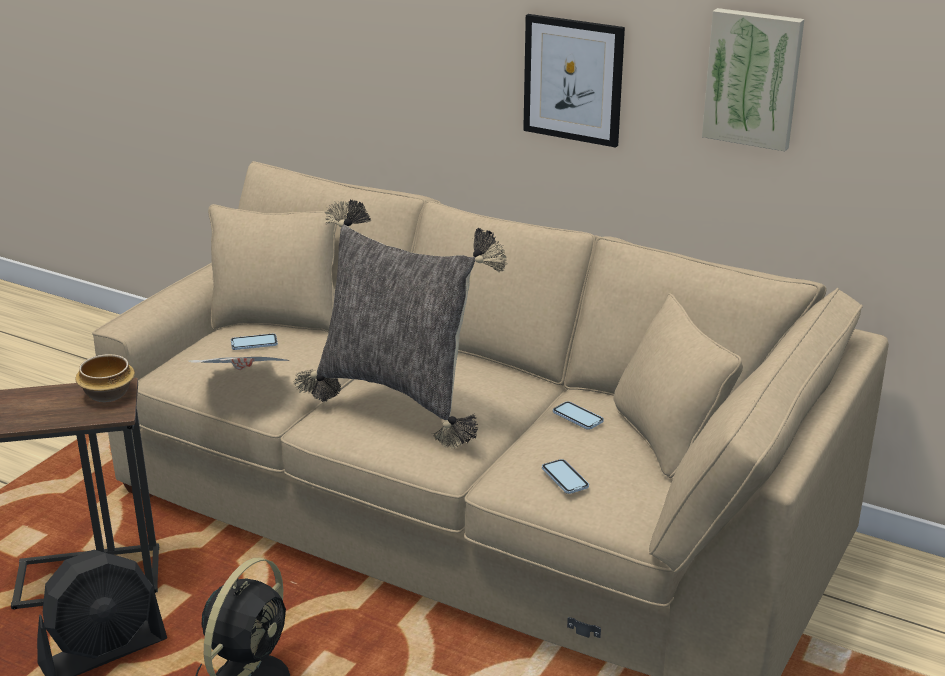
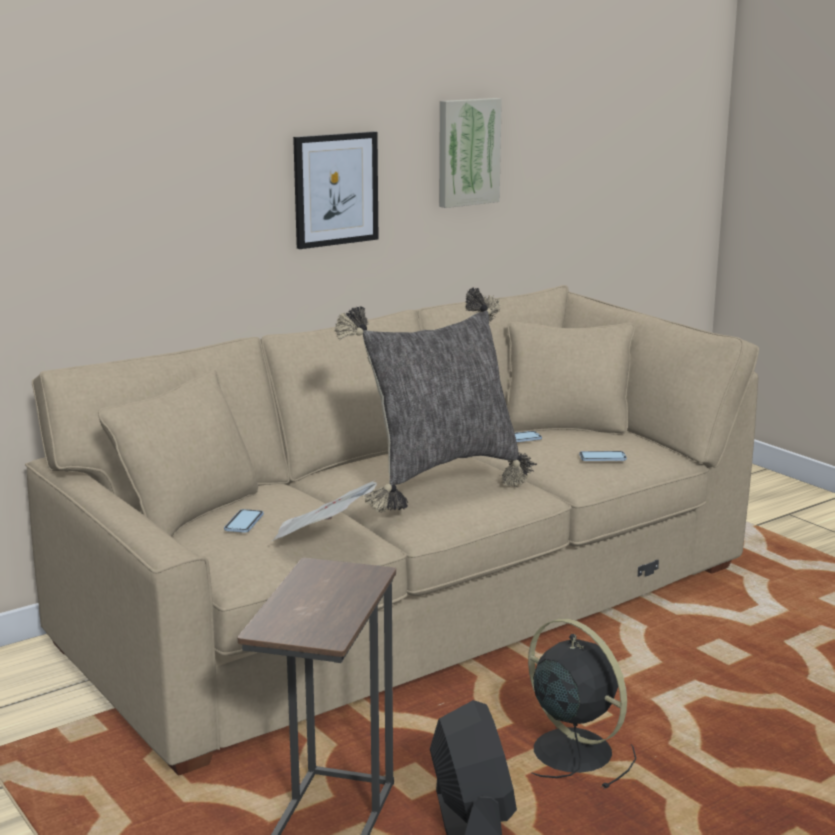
camera: 65 degrees left, 10 degrees down
(108, 394) = (325, 573): bowl -> none

